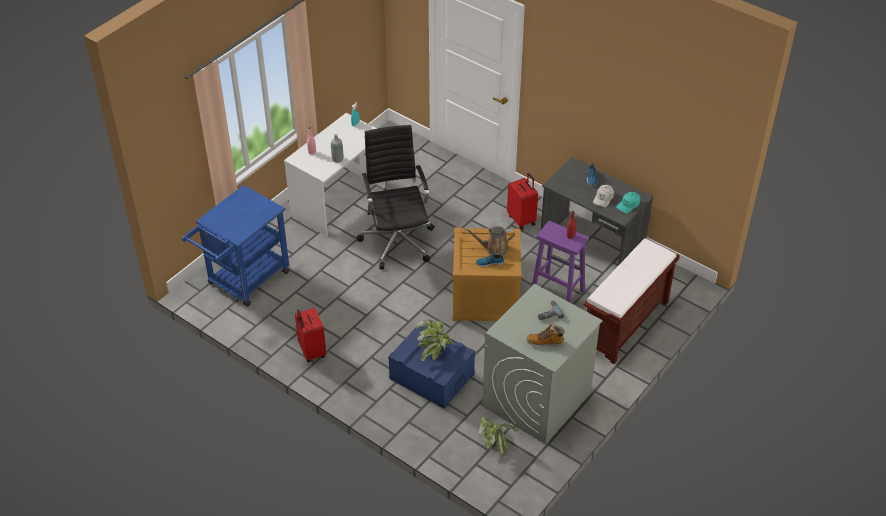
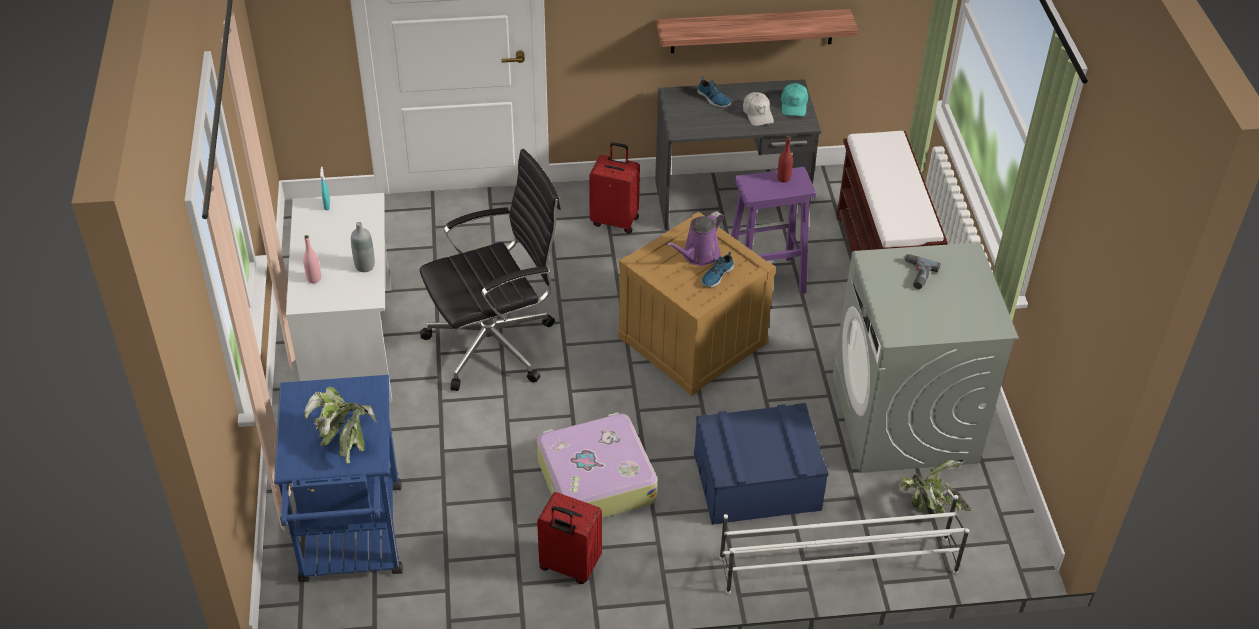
camera: 45 degrees left, 0 degrees up
(365, 325) = (595, 479): none -> suitcase
(397, 240) = (495, 344): black office chair -> black office chair turned 120 degrees clockwise
(420, 435) = (837, 564): none -> white shoe rack
(434, 350) = (759, 437): potted plant -> potted plant (346, 438)
(494, 248) = (698, 255): brown watering can -> purple watering can
(545, 342) = (960, 310): boot -> none
(627, 150) = (752, 31): none -> shelf

